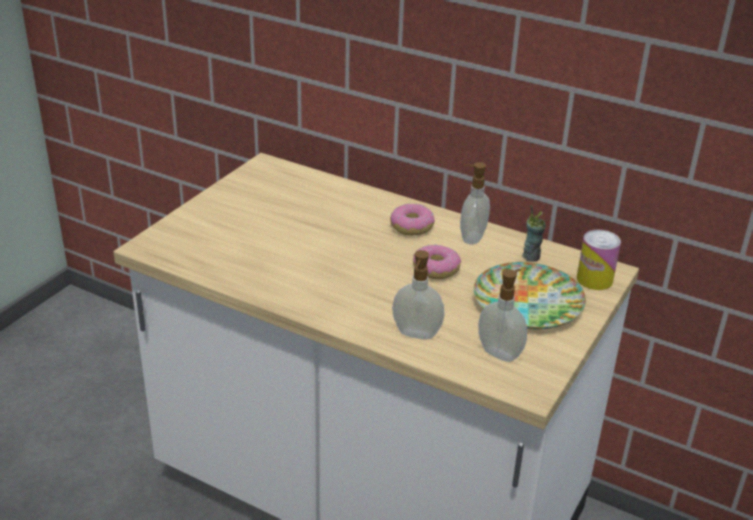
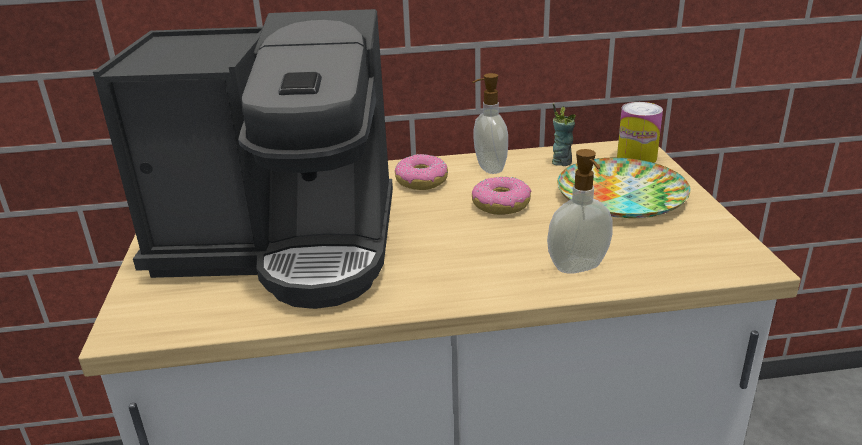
camera: 35 degrees left, 5 degrees down
(273, 233) = (284, 245): none -> coffee machine
(500, 352) = (673, 245): soap dispenser -> none

